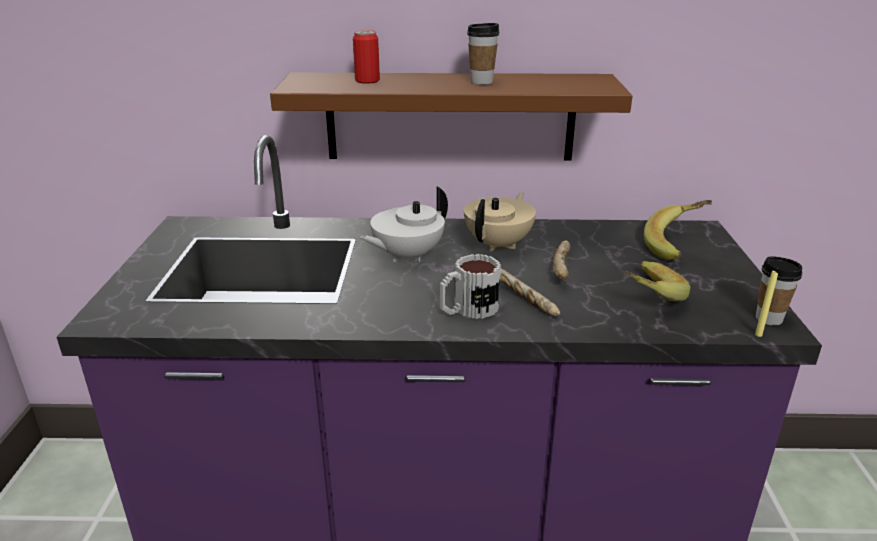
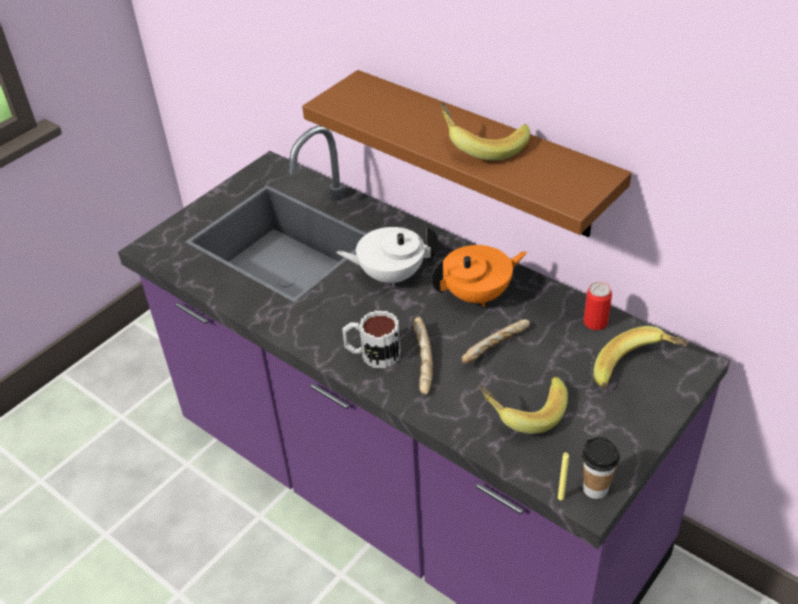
camera: 40 degrees right, 15 degrees up
(367, 81) = (394, 109): can -> can (595, 322)
(481, 82) = (482, 145): cup -> banana
(499, 244) = (478, 295): beige teapot -> orange teapot

